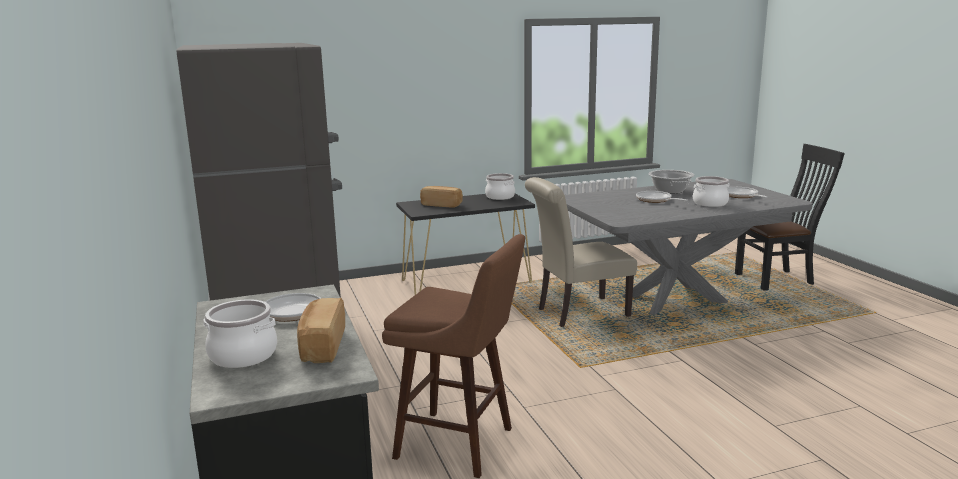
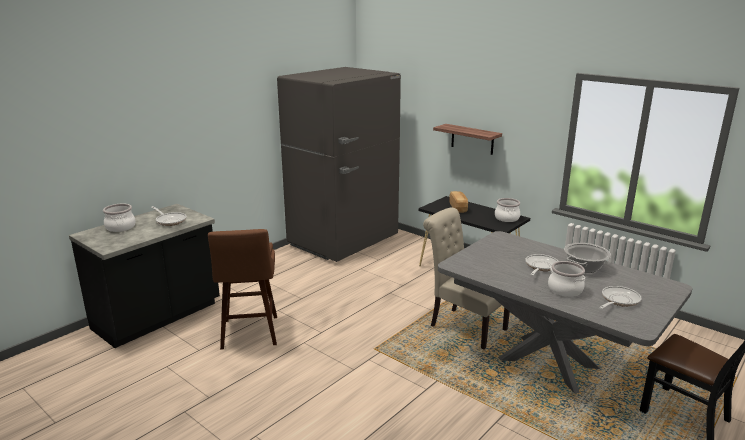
camera: 60 degrees right, 5 degrees up
(321, 346) = (134, 237): bread -> none
(407, 121) = (472, 139): none -> shelf

